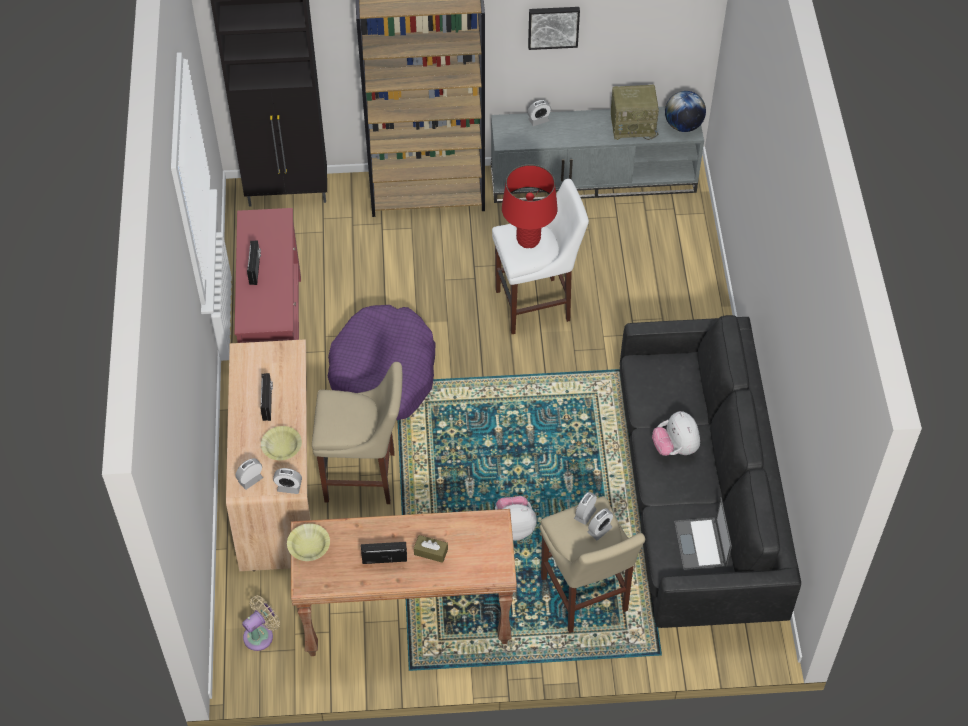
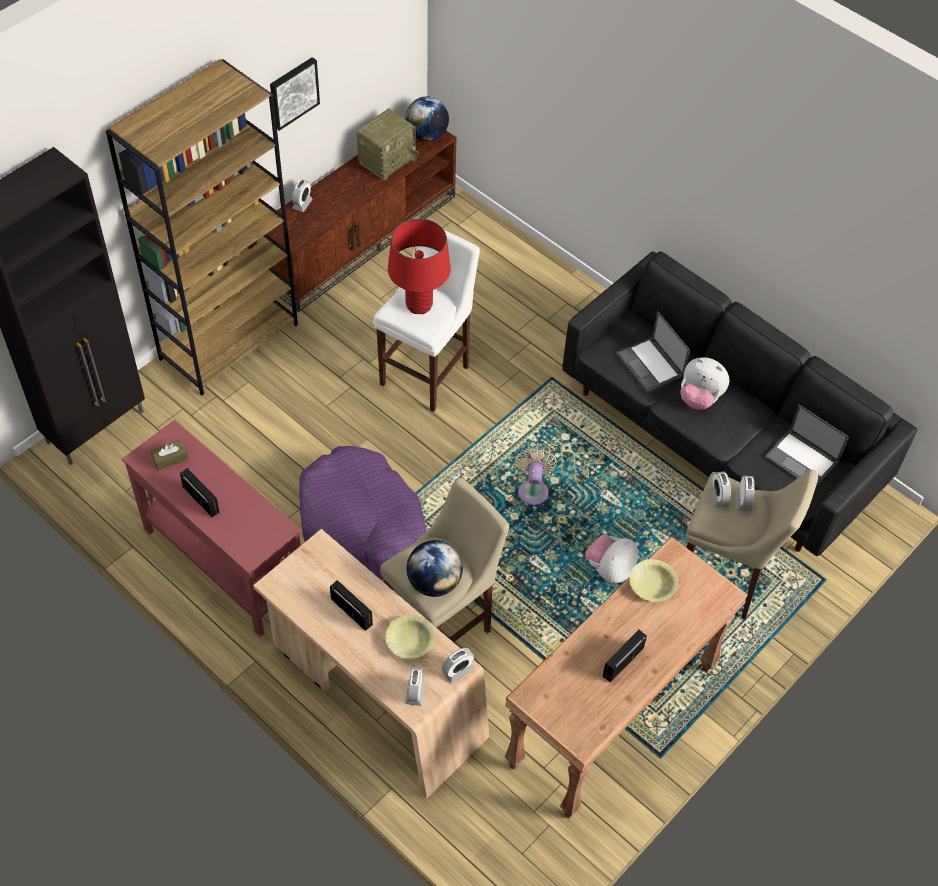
camera: 45 degrees left, 0 degrees up
(261, 635) = (506, 838): beige fan -> beige fan (533, 489)
(309, 546) = (547, 705): yellow bowl -> yellow bowl (652, 584)
(336, 424) = (434, 582): none -> globe
(431, 552) = (652, 624): brown tissue box -> brown tissue box (170, 459)
(594, 179) = (361, 238): grey tv stand -> brown tv stand
(665, 400) = (650, 365): none -> laptop

